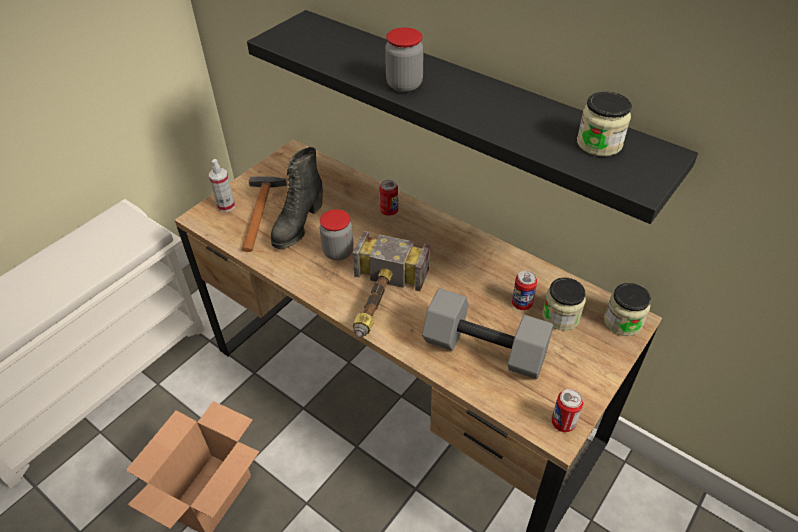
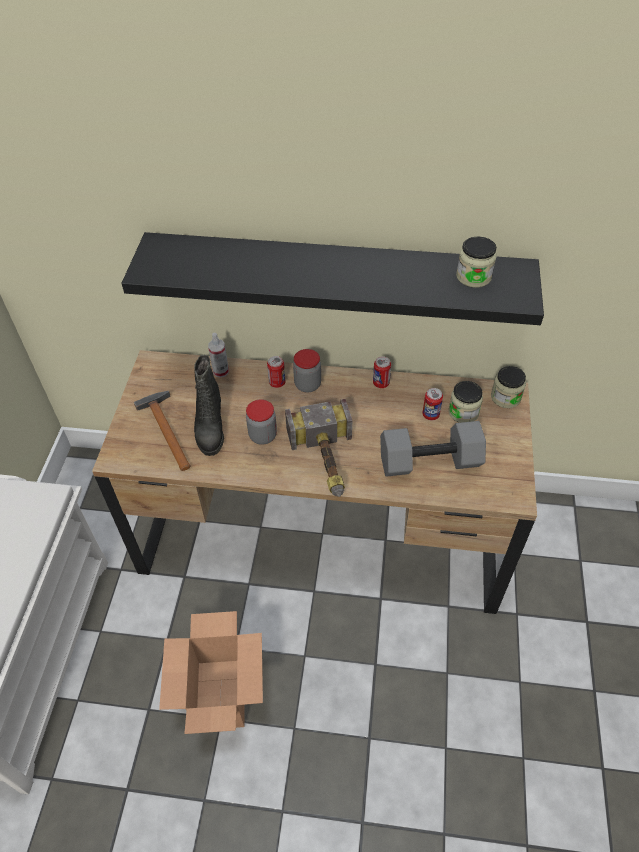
camera: 30 degrees left, 5 degrees up
(226, 206) = (130, 437): spray bottle -> spray bottle (221, 371)
(404, 85) = (296, 278): jar -> jar (307, 385)
(563, 423) = (515, 488): can -> can (381, 383)

